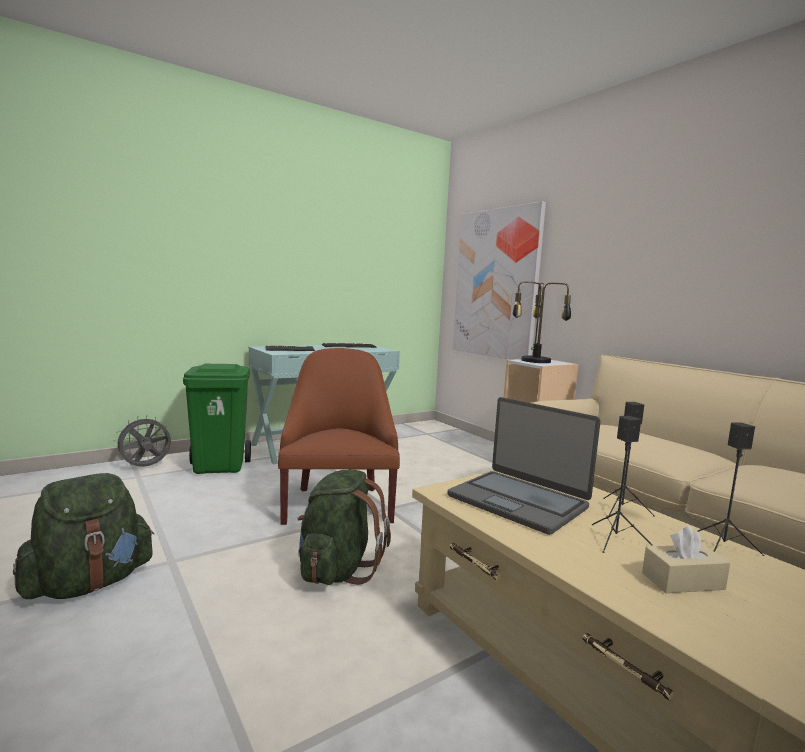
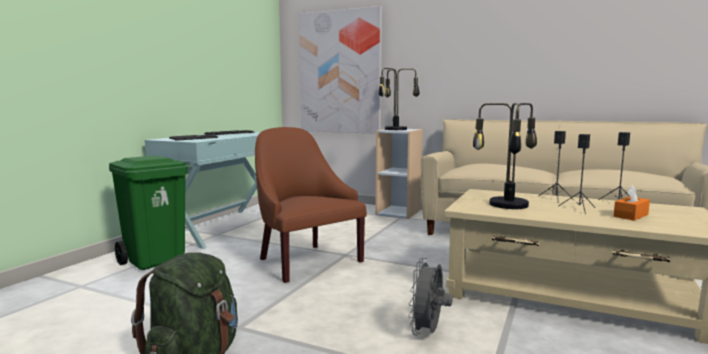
camera: 30 degrees left, 0 degrees up
(145, 467) = (73, 278): grey fan -> grey fan (428, 332)
(337, 569) = (371, 295): green backpack -> none
(518, 501) = (507, 204): laptop -> table lamp
(682, 581) = (631, 215): beige tissue box -> orange tissue box

